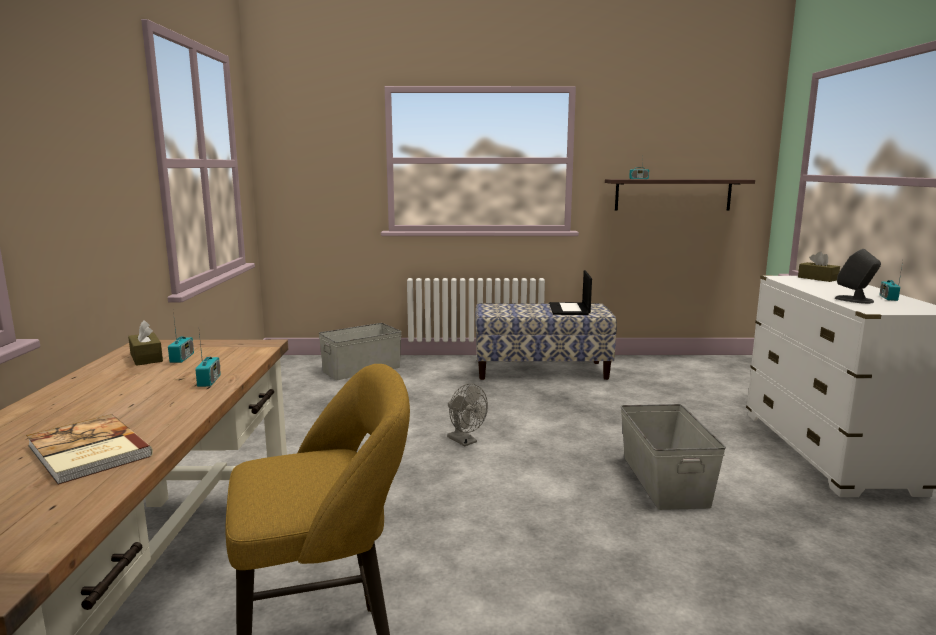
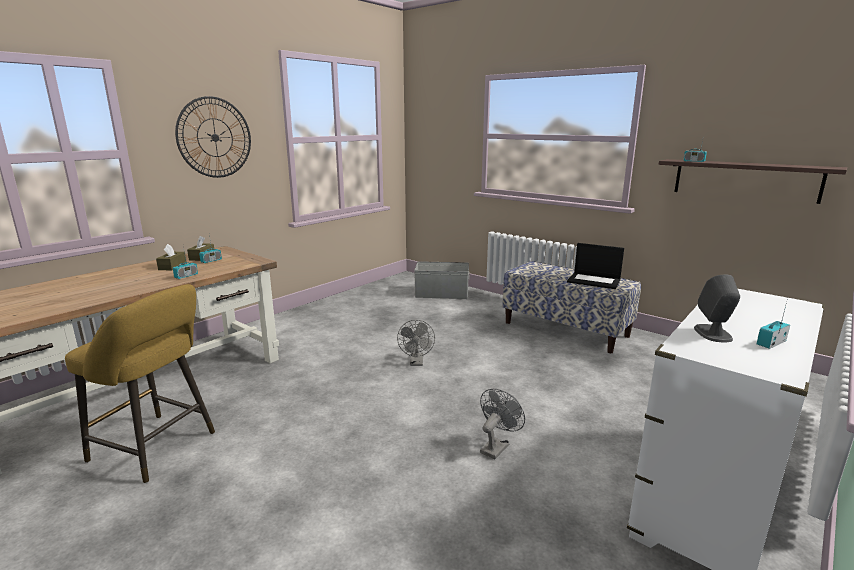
camera: 40 degrees right, 5 degrees up
(86, 452) = (74, 296): book -> none
(89, 153) = (215, 137): none -> wall clock
(569, 309) = (594, 281): laptop -> laptop turned 105 degrees counterclockwise
(664, 481) = (496, 446): grey storage box -> grey fan
(817, 278) = (774, 301): brown tissue box -> brown tissue box (172, 266)

